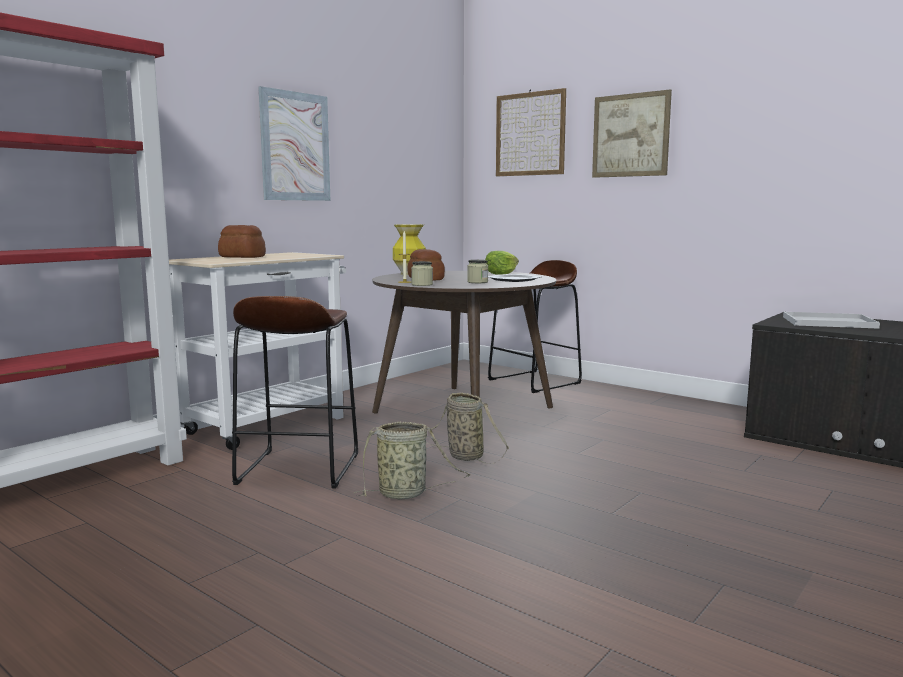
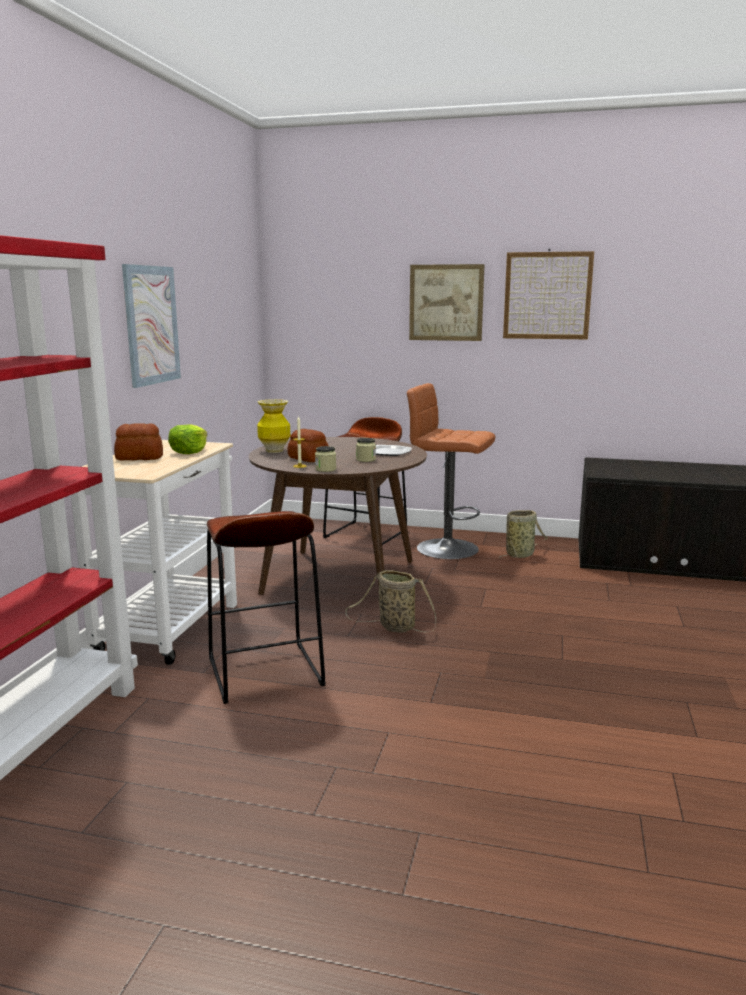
camera: 25 degrees left, 5 degrees up
(405, 494) = (391, 677): basket -> basket (521, 554)
(501, 274) = (356, 442): lettuce -> lettuce (189, 452)
(530, 132) = (341, 293): picture -> picture (547, 294)
(604, 402) = (447, 548): none -> brown stool
(830, 322) = (632, 468): white tray -> none

